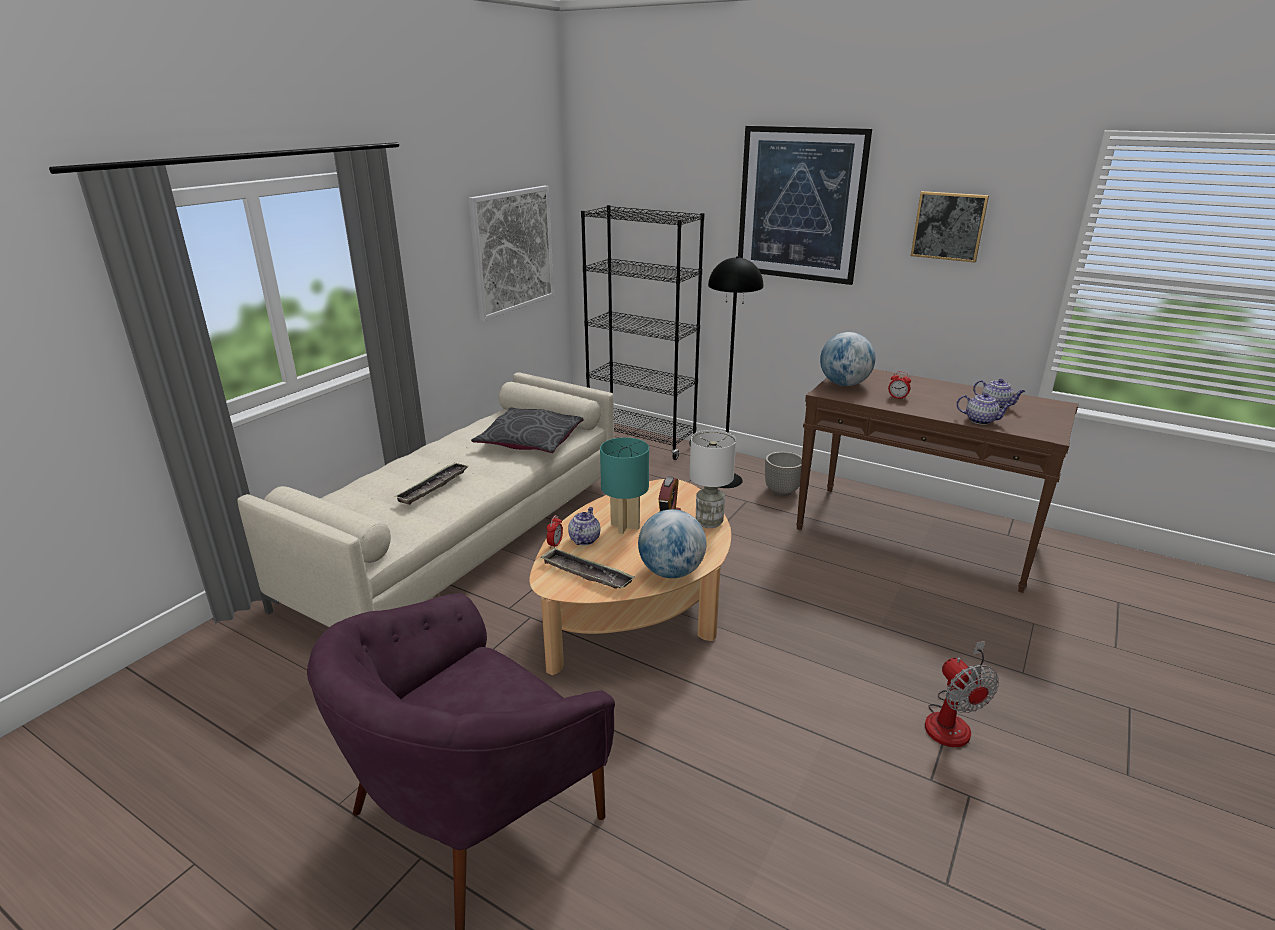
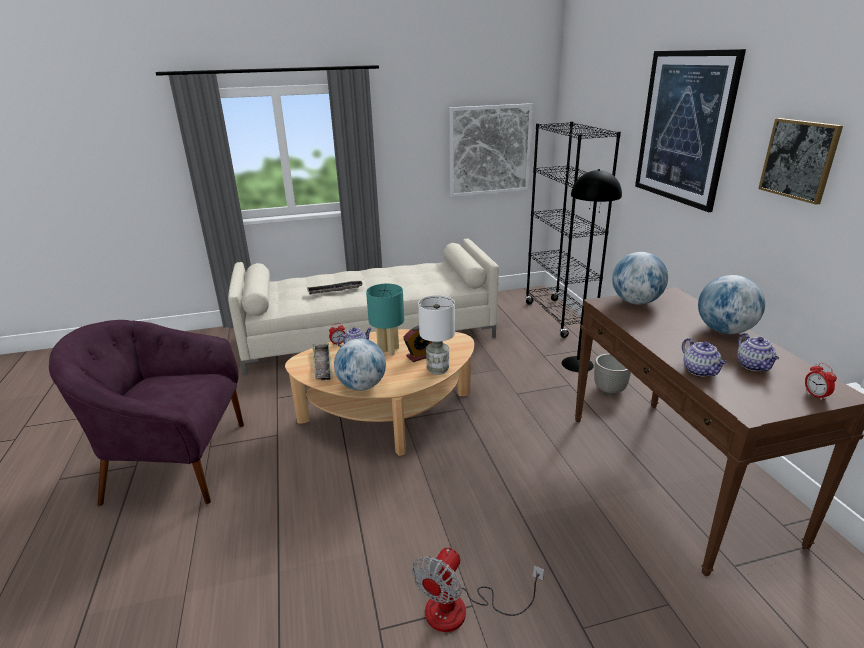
camera: 45 degrees right, 0 degrees up
(530, 441) = (426, 283): grey pillow -> none
(897, 397) = (660, 326): alarm clock -> alarm clock (815, 395)
(935, 387) = (724, 331): none -> globe

